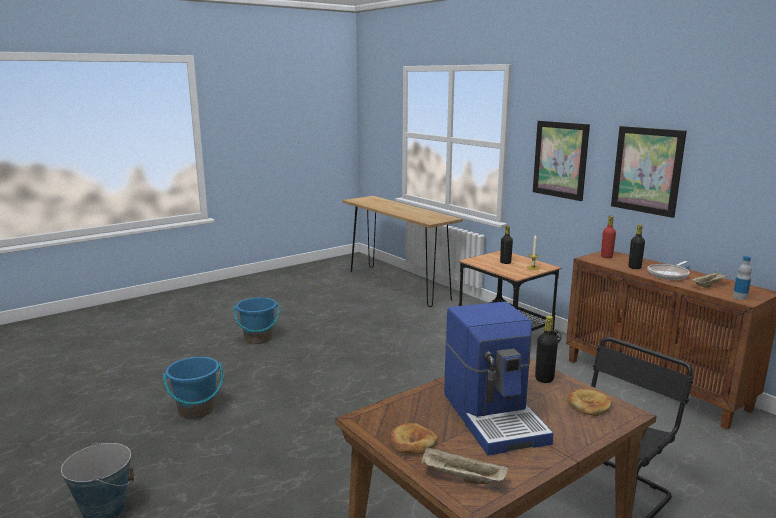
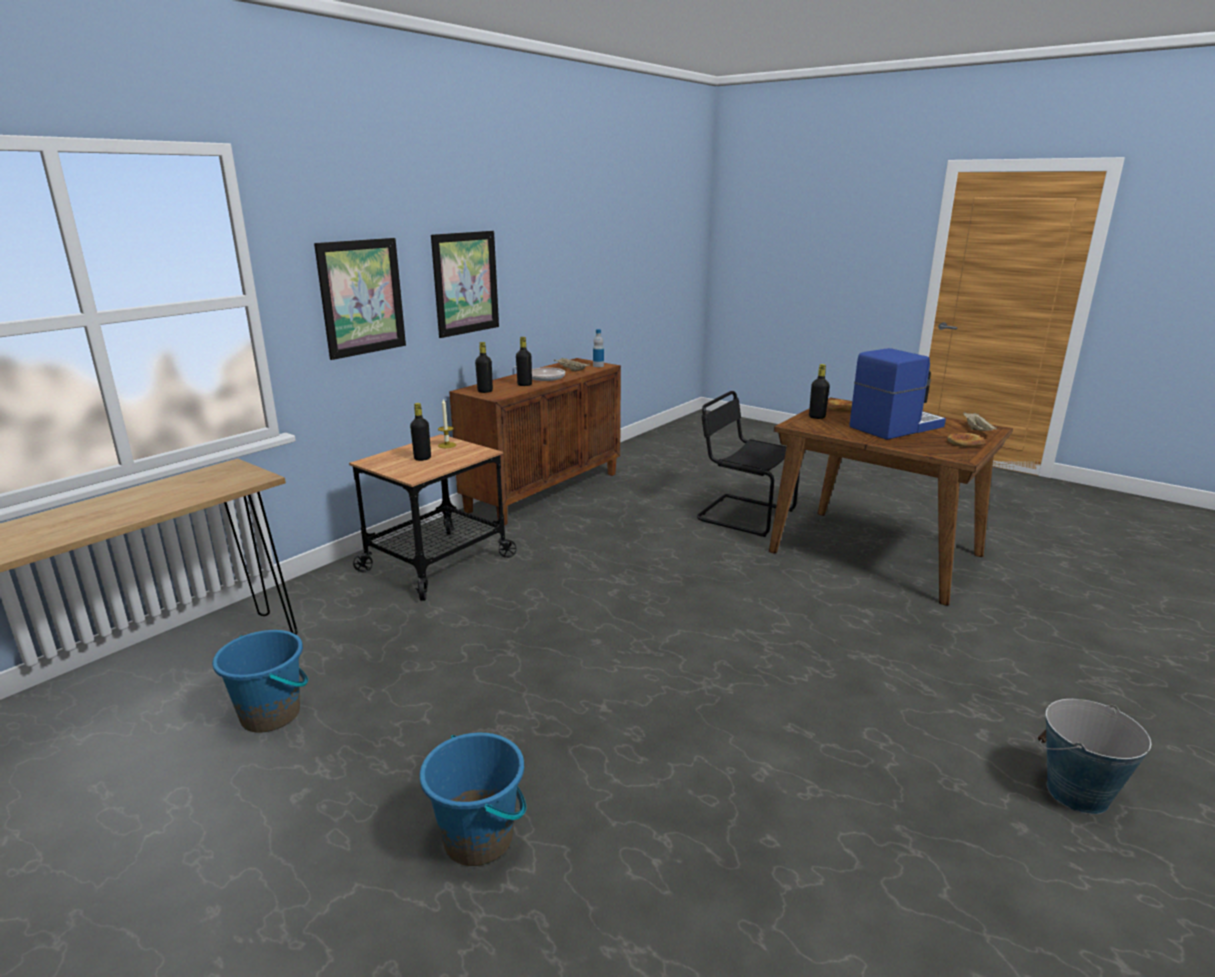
camera: 105 degrees left, 5 degrees up
(196, 410) = (810, 811): blue bucket -> blue bucket (271, 715)
(606, 256) = (485, 391): red bottle -> black bottle

